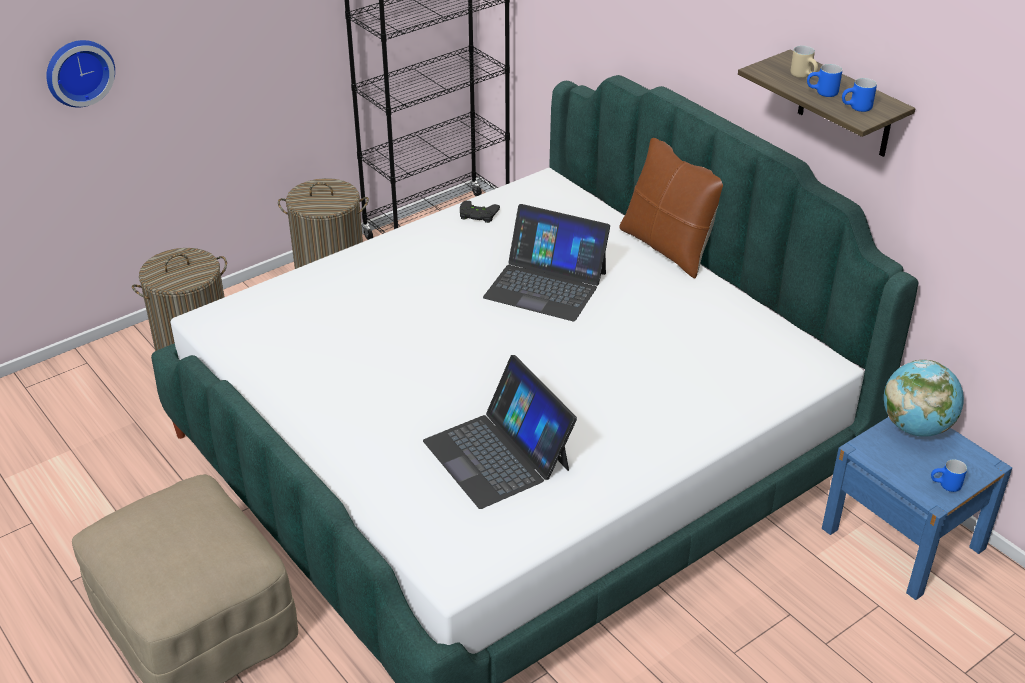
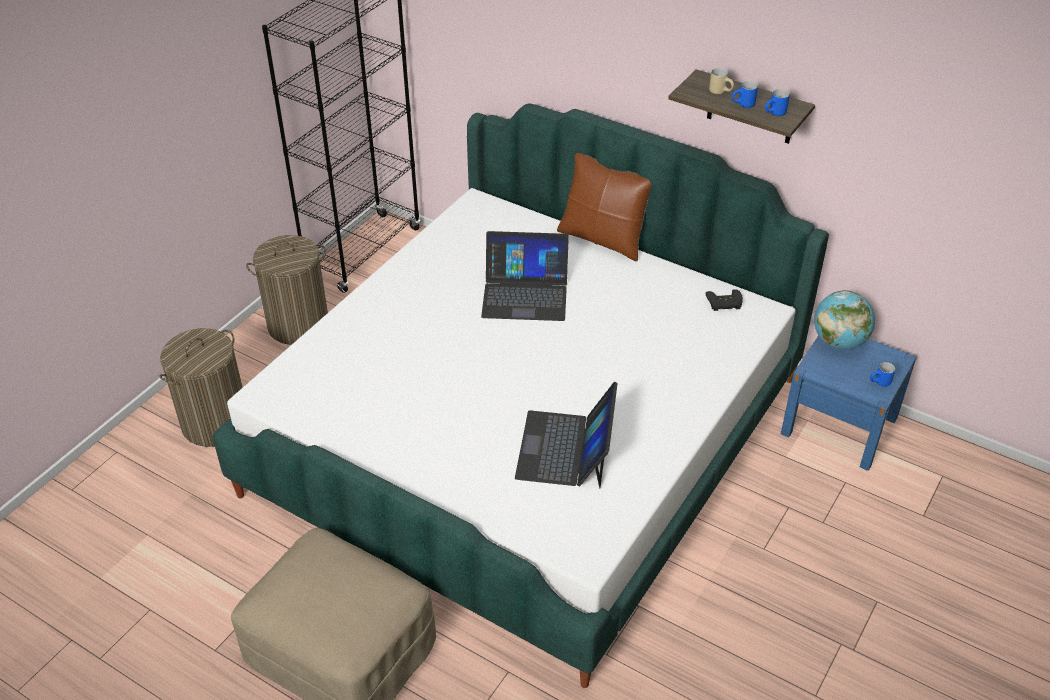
camera: 20 degrees left, 5 degrees up
(78, 71) = (74, 198): wall clock -> none
(477, 215) = (436, 244): black game controller -> black game controller (724, 303)
(497, 454) = (565, 449): laptop -> laptop turned 60 degrees clockwise

